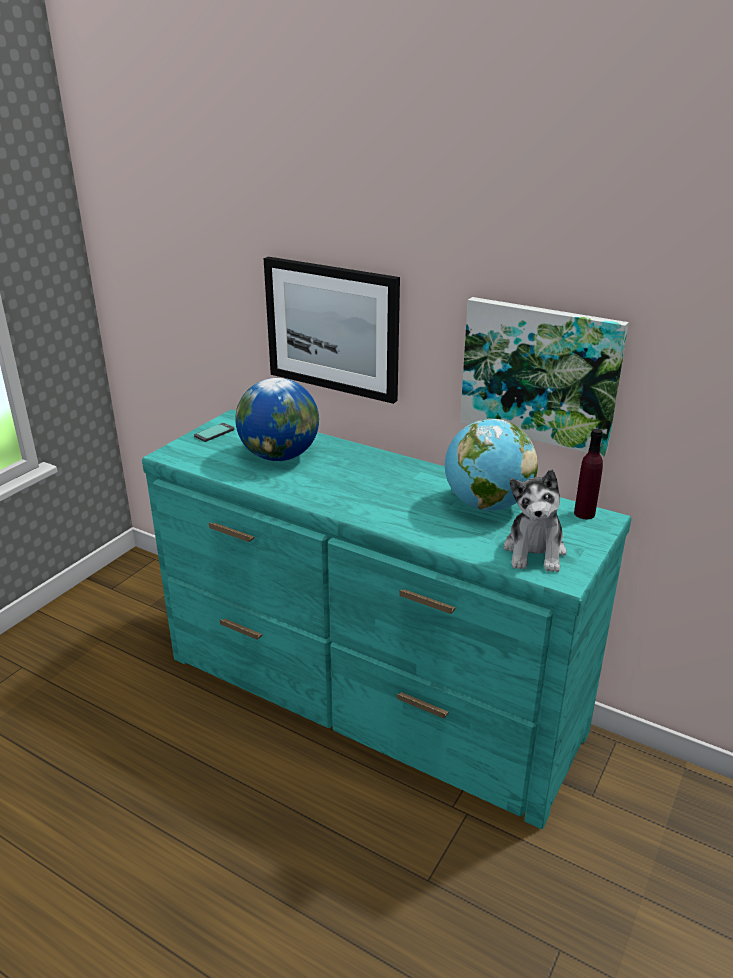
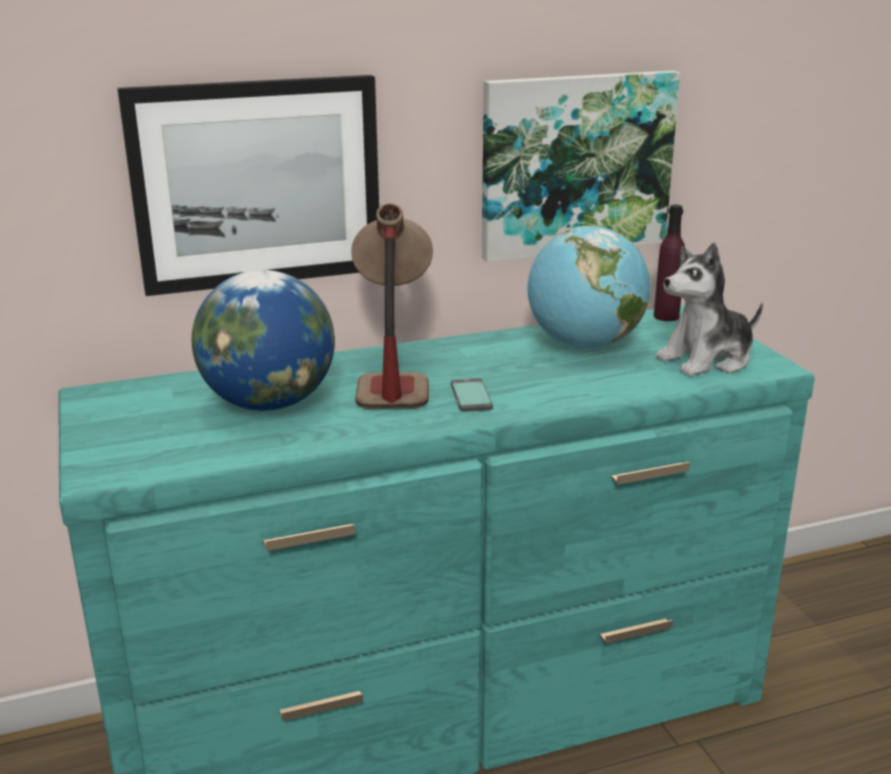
camera: 50 degrees left, 5 degrees down
(214, 433) = (108, 421): phone -> phone (470, 396)
(354, 470) = (392, 377): none -> table lamp
(535, 551) = (707, 360): plush toy -> plush toy turned 105 degrees clockwise

